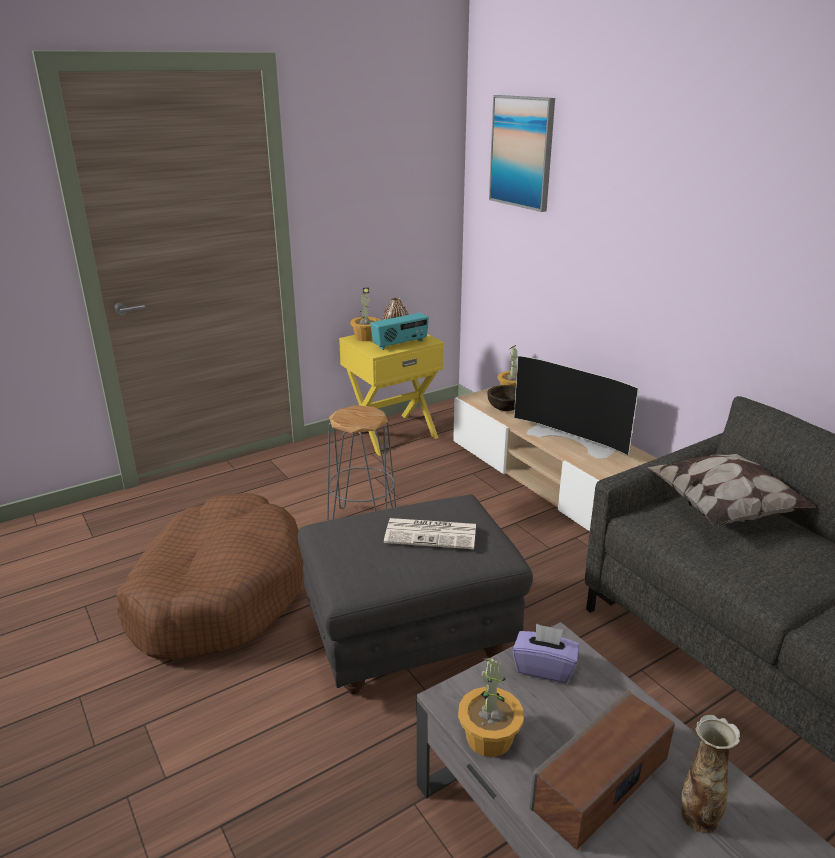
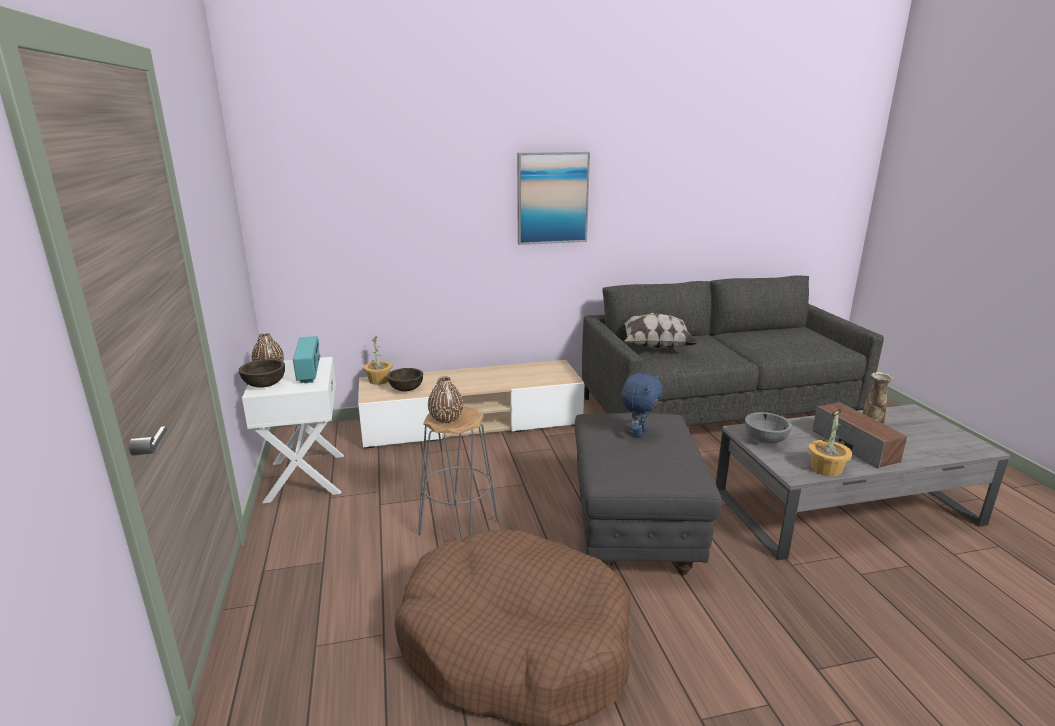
camera: 70 degrees left, 5 degrees down
(351, 414) = (446, 418): none -> brown vase
(366, 337) = (264, 384): potted plant -> brown bowl
(392, 433) = (304, 477): yellow nightstand -> white nightstand
(432, 534) = (638, 433): newspaper -> blue plush toy
(522, 152) = (331, 162): picture -> picture (552, 198)
(544, 667) = (765, 440): purple tissue box -> grey bowl
(572, 439) = (483, 379): television -> none

